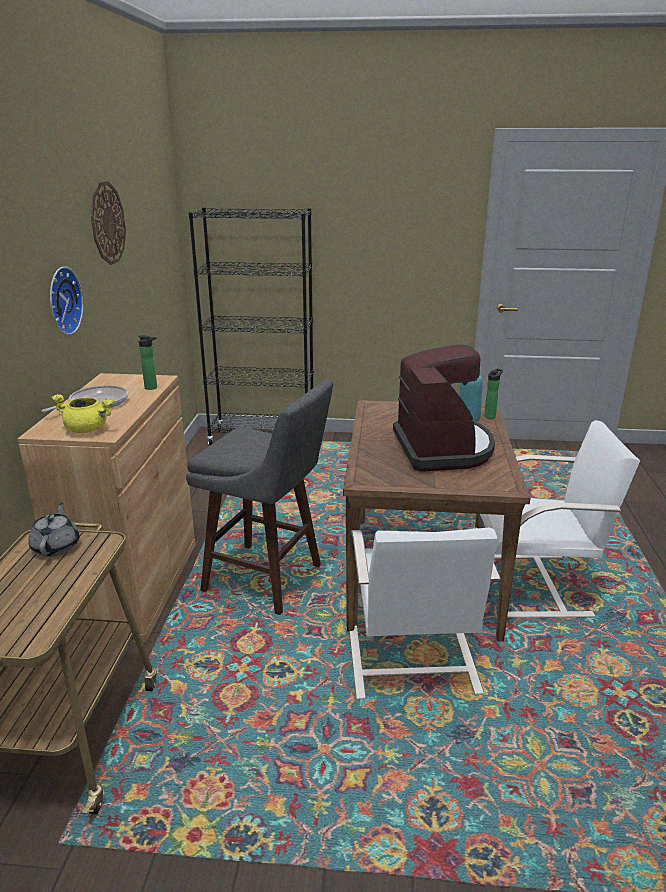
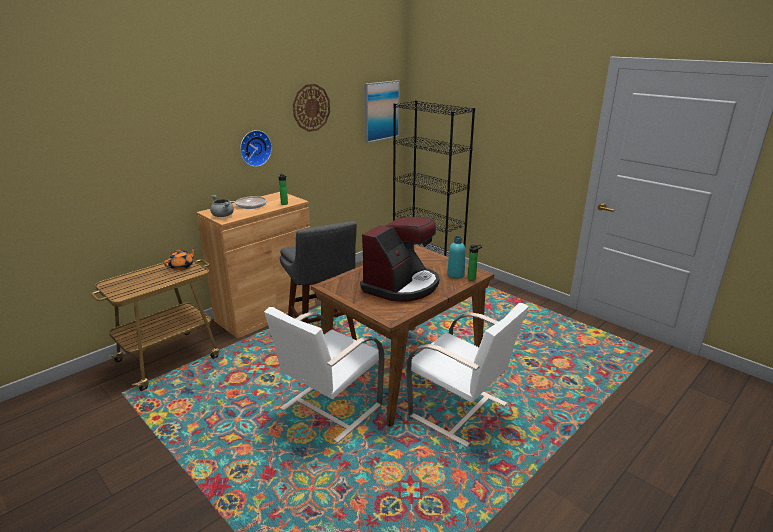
camera: 40 degrees right, 0 degrees up
(56, 546) = (182, 266): grey teapot -> orange teapot
(88, 429) = (223, 216): yellow cooking pot -> grey cooking pot
(164, 226) = (381, 111): none -> picture

